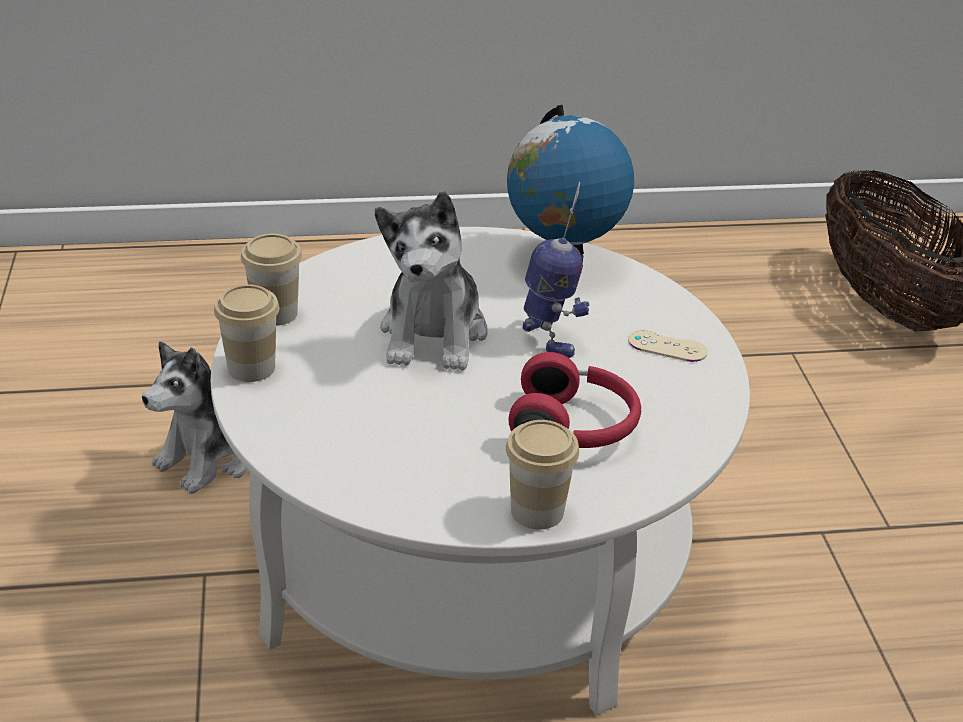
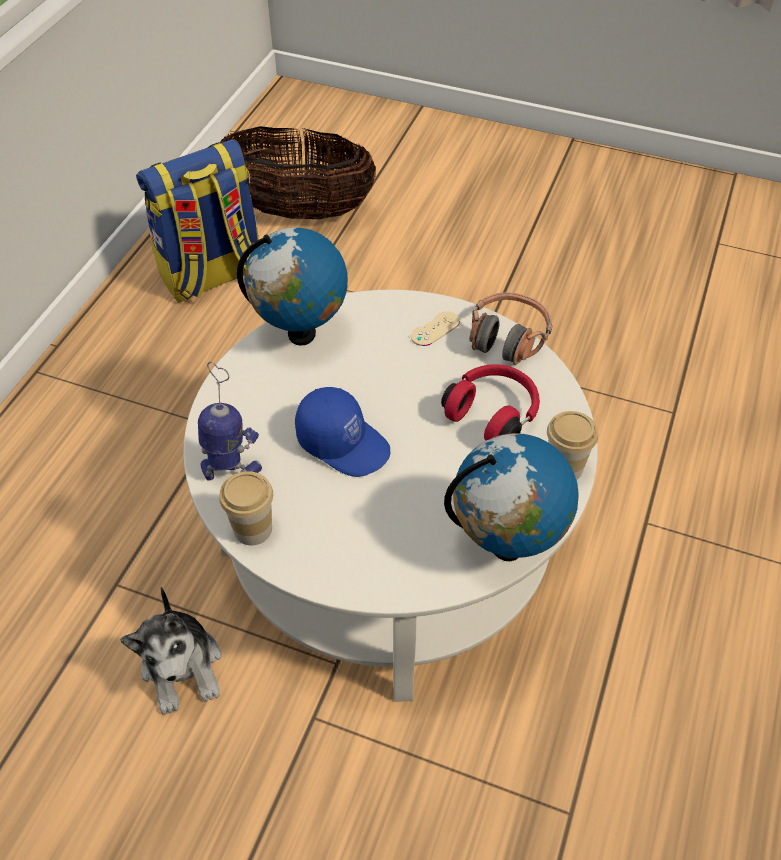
camera: 60 degrees left, 15 degrees up
(251, 368) = (317, 569): cup -> none
(377, 494) = (506, 545): none -> globe
(434, 334) = (344, 442): plush toy -> blue cap
(549, 339) = (390, 382): toy robot -> toy robot (231, 470)
(713, 406) = (507, 338): none -> headphones
(717, 284) = (212, 276): none -> backpack

